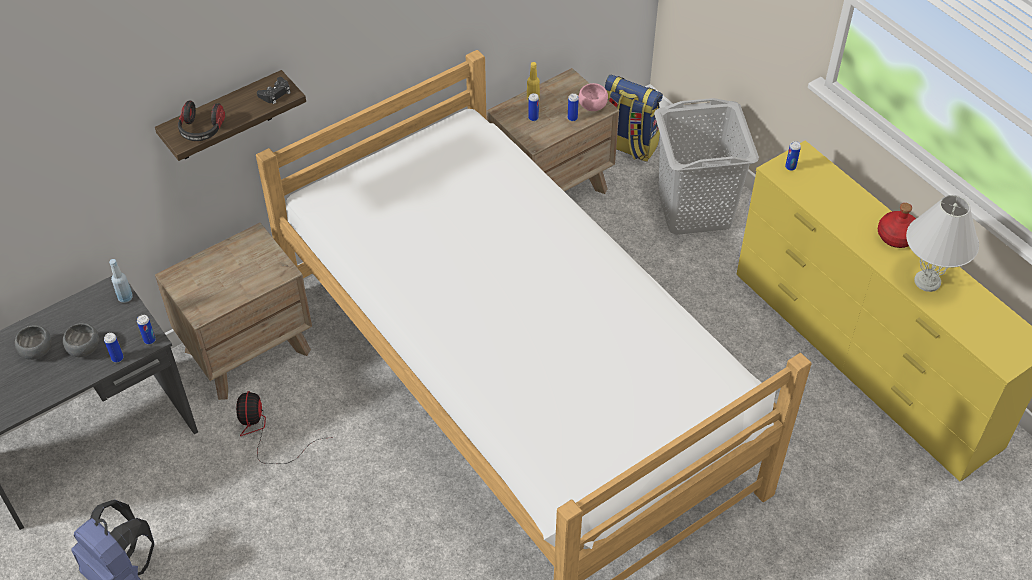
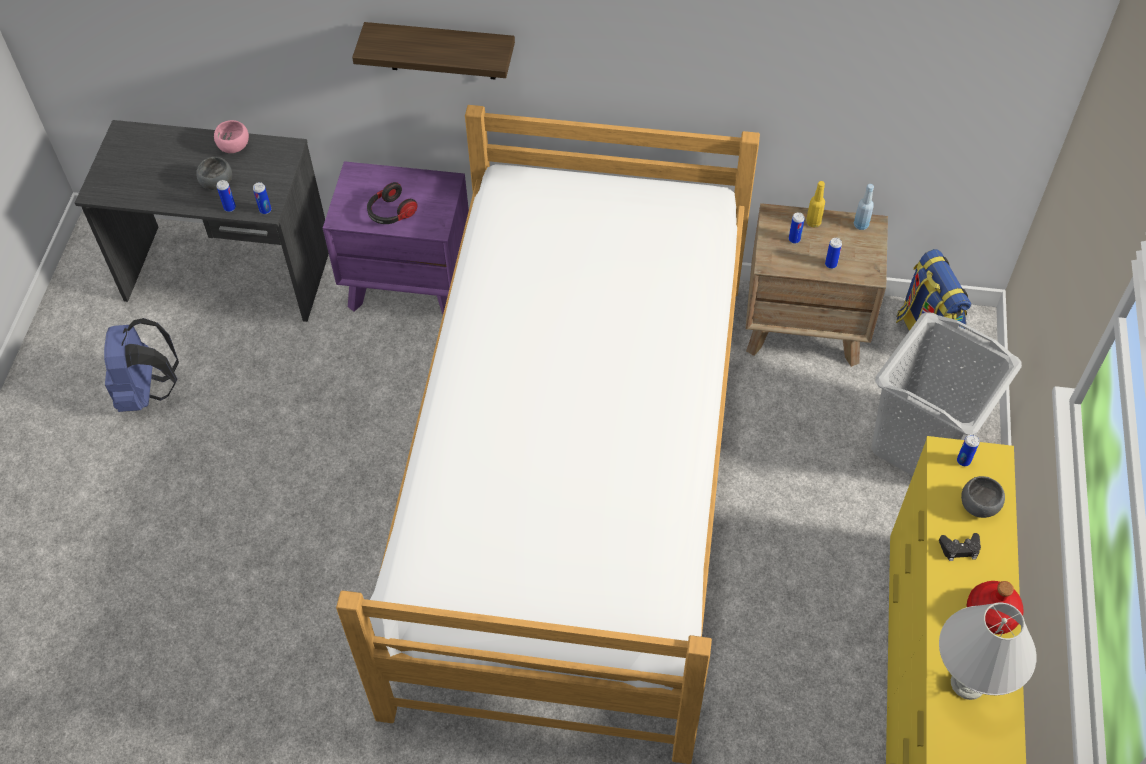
camera: 45 degrees right, 5 degrees up
(37, 350) = (188, 161): grey bowl -> grey bowl (980, 505)
(125, 298) = (286, 163): blue bottle -> blue bottle (861, 225)
(202, 130) = (393, 48): headphones -> headphones (391, 213)
(248, 350) = (409, 283): brown nightstand -> purple nightstand
(265, 433) = (351, 360): fan -> none
(275, 93) = (484, 54): black game controller -> black game controller (960, 549)
(592, 105) = (864, 265): pink bowl -> pink bowl (235, 146)

